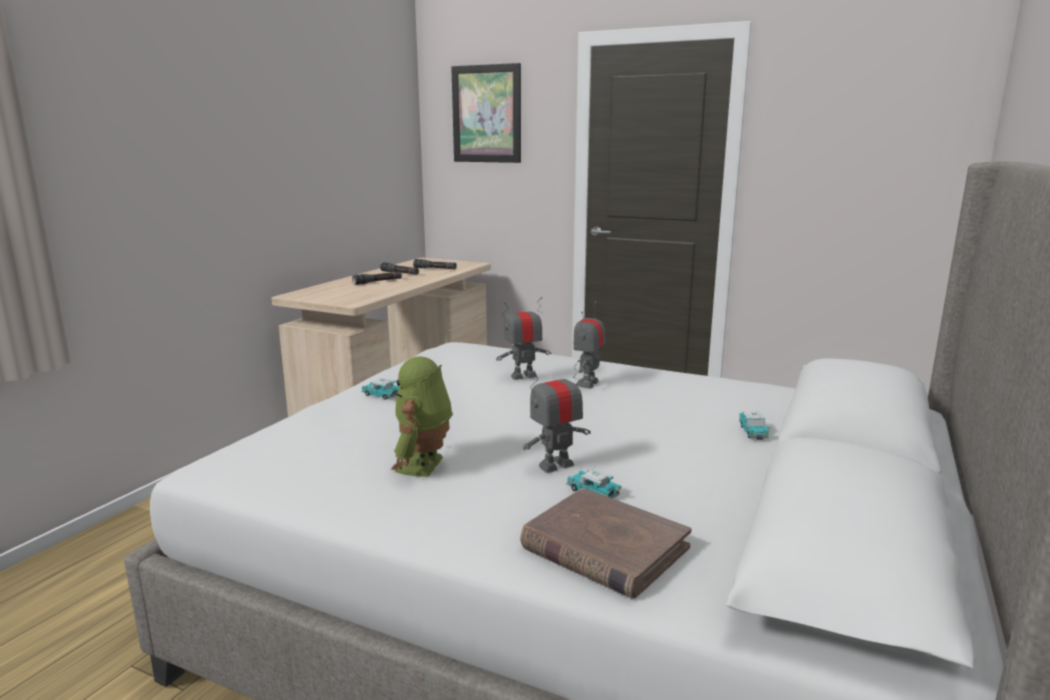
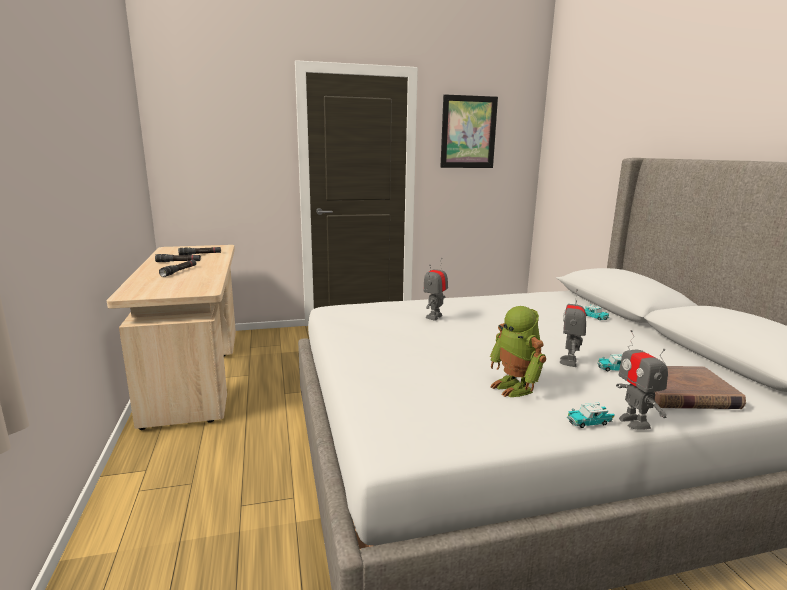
camera: 40 degrees left, 0 degrees up
(381, 395) = (375, 354): toy car -> toy car (589, 422)
(486, 114) = (214, 120): picture -> picture (468, 132)
(588, 383) = (472, 312): toy robot -> toy robot (634, 422)

